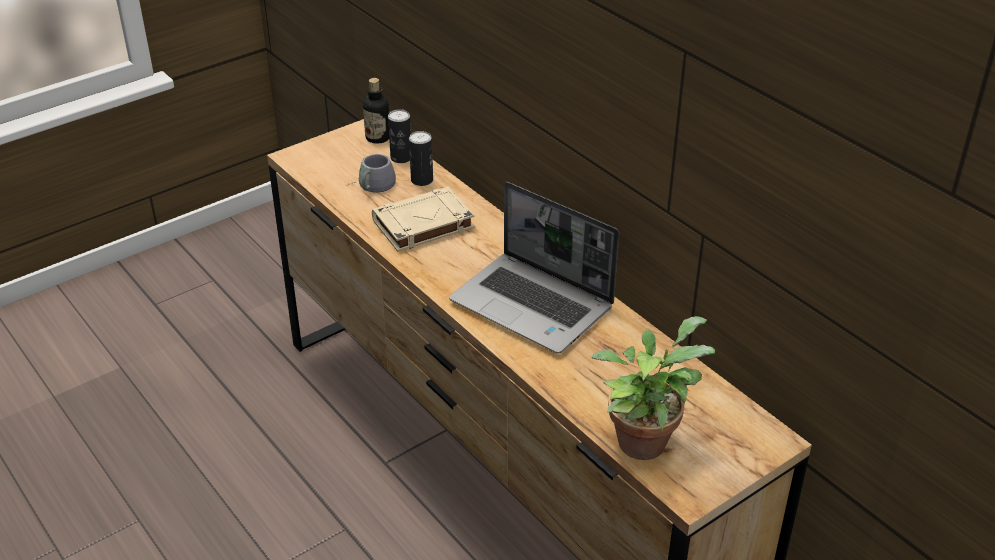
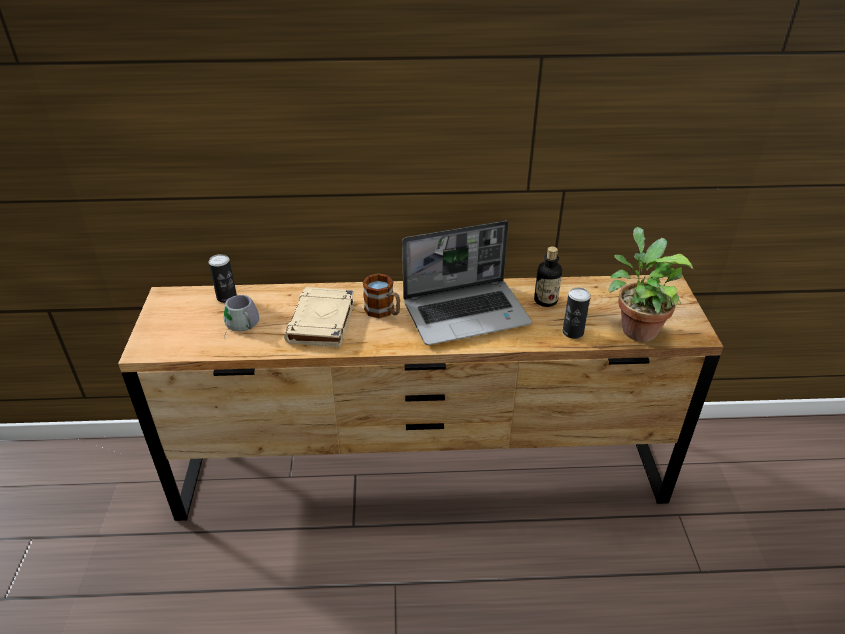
camera: 55 degrees left, 0 degrees up
(378, 137) = (184, 297): bottle -> bottle (545, 300)
(422, 180) = (268, 299): can -> can (573, 332)
(477, 252) = (384, 311): none -> mug

